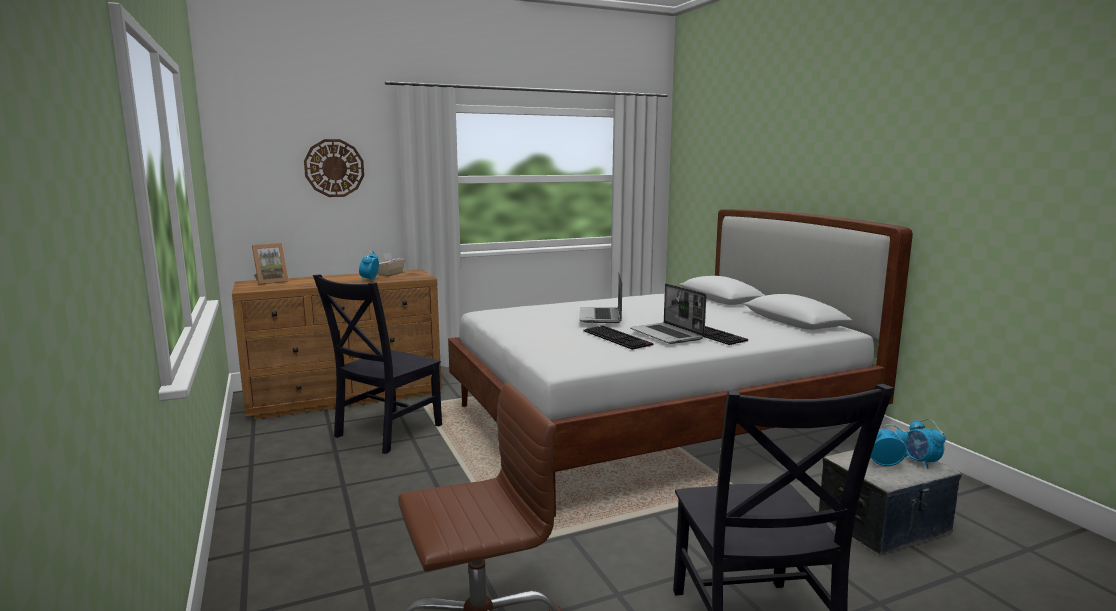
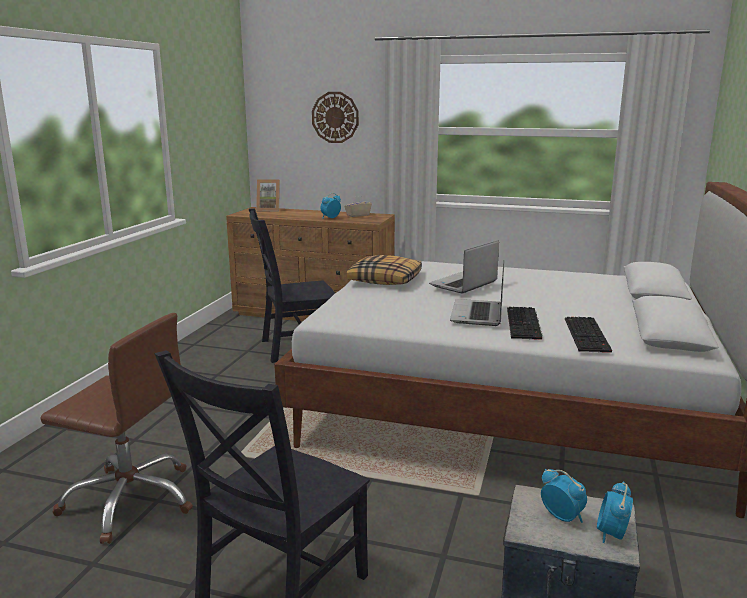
camera: 40 degrees right, 5 degrees up
(527, 326) = (385, 280): none -> pillow
(618, 338) = (428, 306): keyboard -> keyboard (588, 335)

